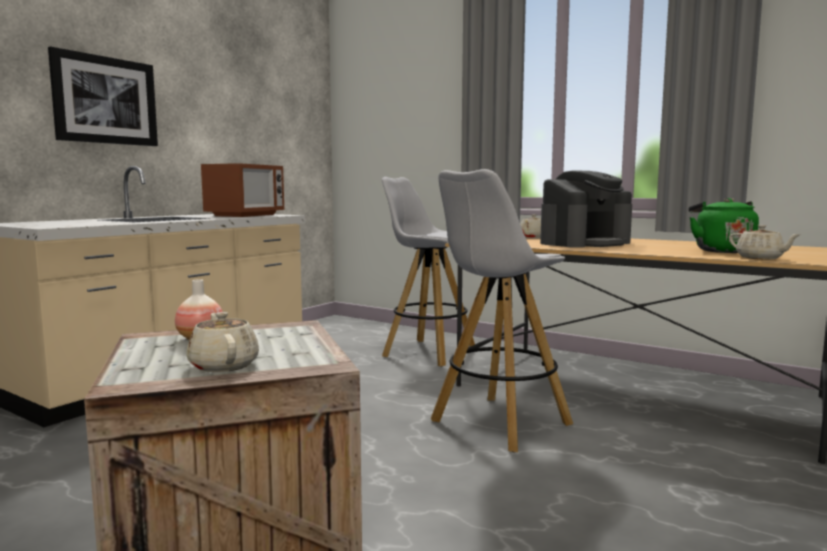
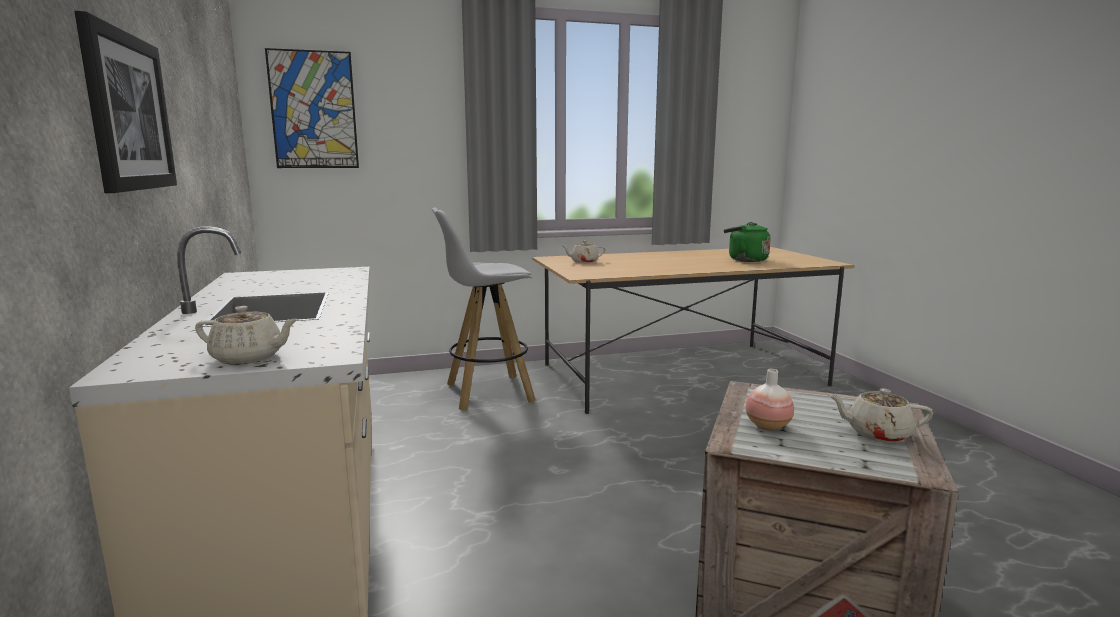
camera: 50 degrees left, 5 degrees up
(246, 215) = (311, 278): microwave -> none
(368, 106) = (313, 110): none -> picture
(499, 423) = (681, 429): white stool -> none
(584, 243) = (649, 263): coffee machine -> none
(760, 258) = (790, 264): beige teapot -> beige teapot (249, 358)

